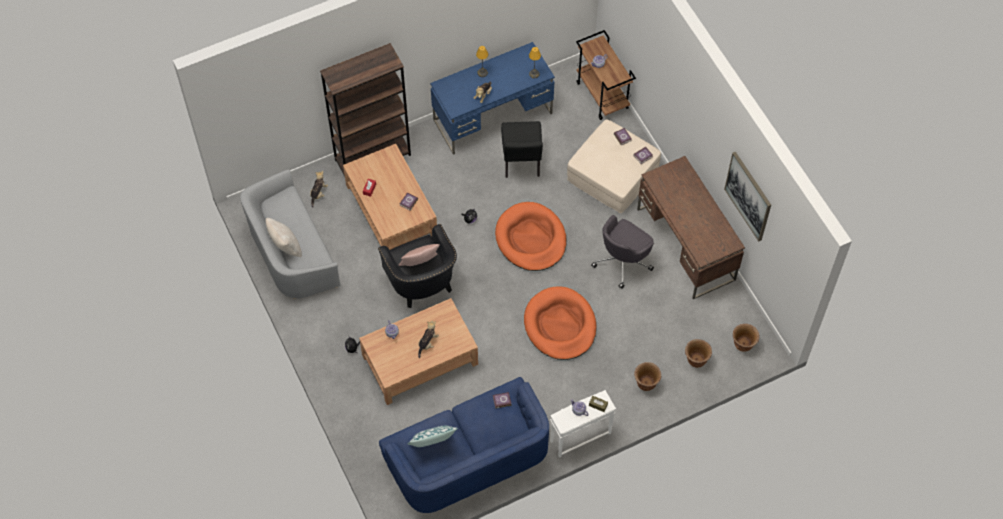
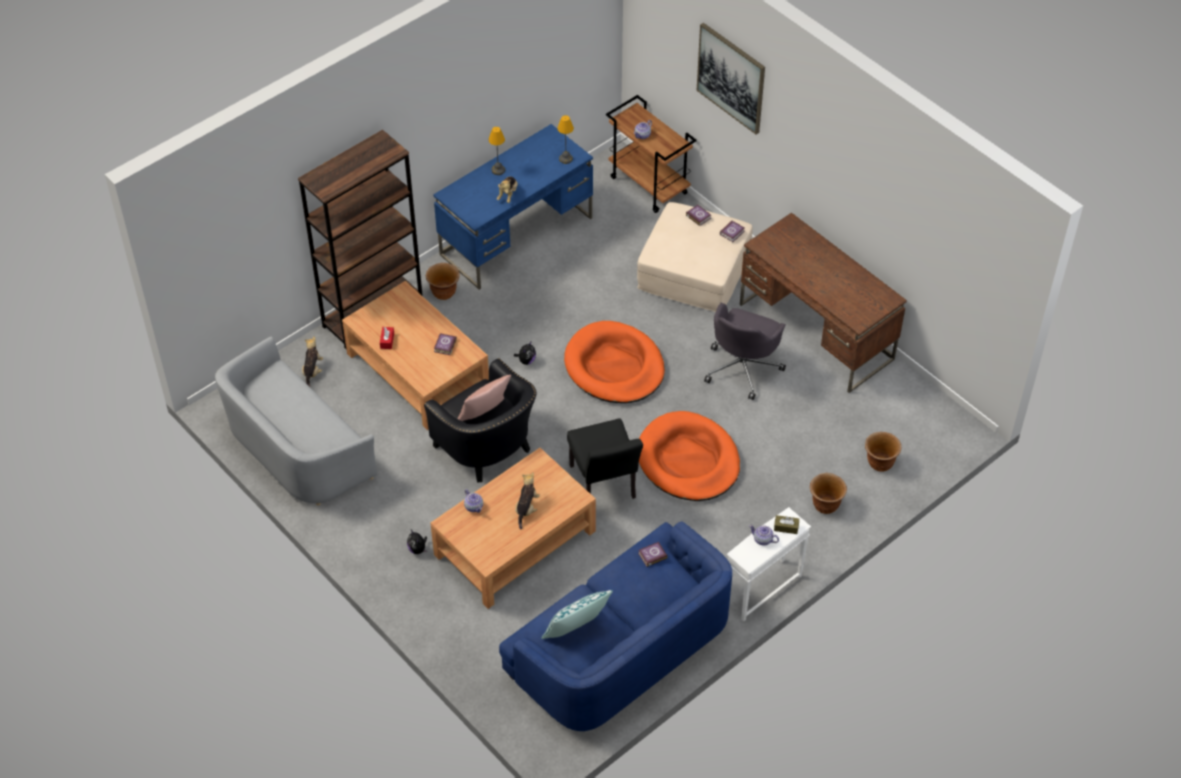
camera: 15 degrees left, 10 degrees down
(285, 246) = (292, 433): beige pillow -> none
(521, 164) = (572, 282): black chair -> black chair (604, 486)
(743, 344) = (932, 432): brown planter -> brown planter (444, 293)
(748, 196) = (905, 219): picture -> picture (731, 77)

